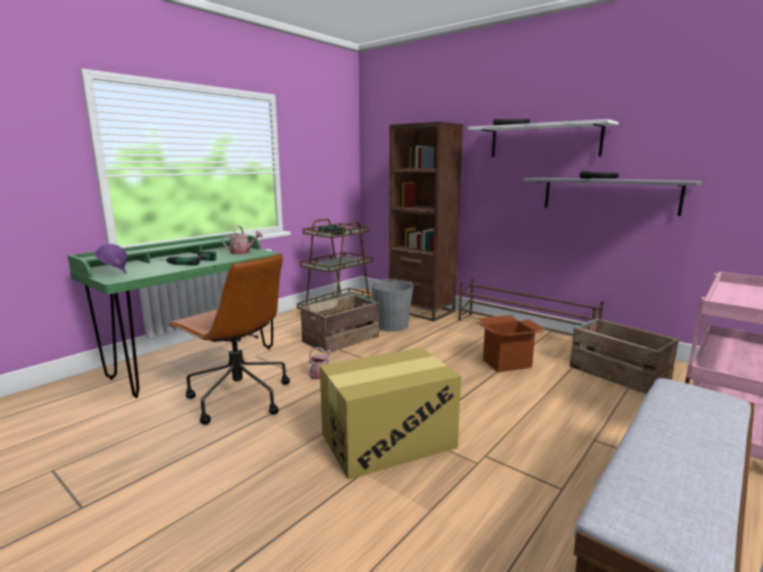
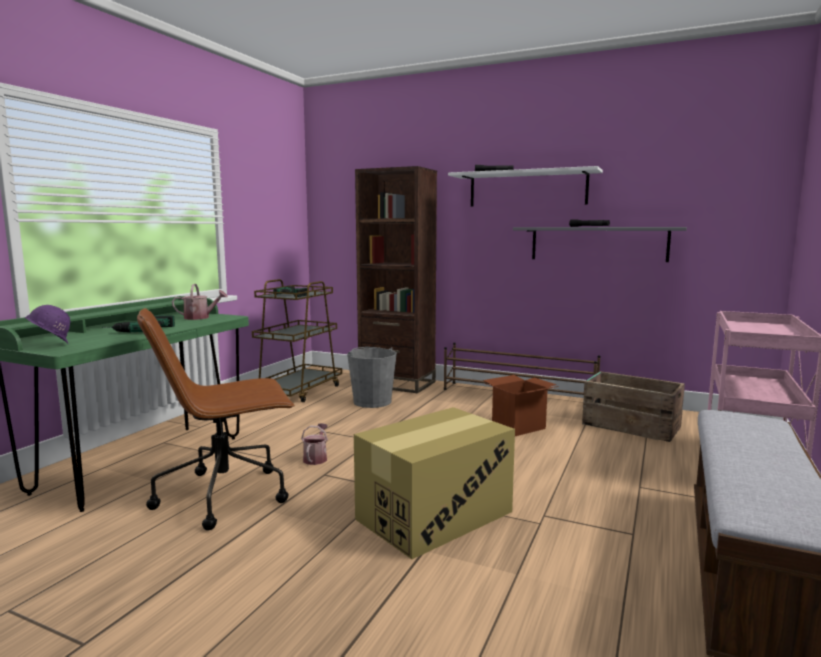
camera: 15 degrees left, 5 degrees down
(238, 398) = (226, 495): brown office chair -> brown office chair turned 135 degrees clockwise
(342, 339) = (321, 420): crate -> none

